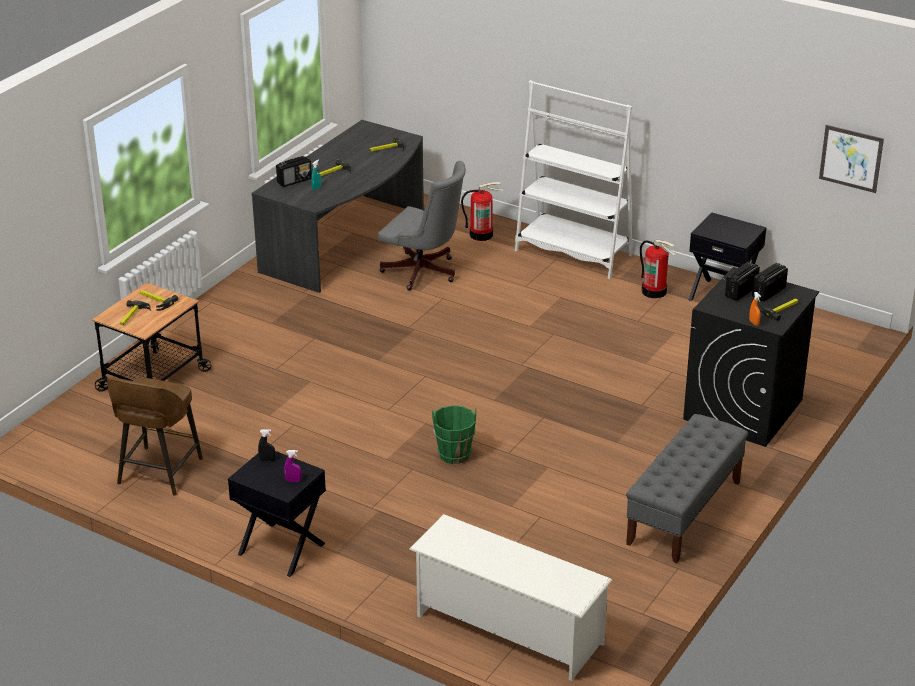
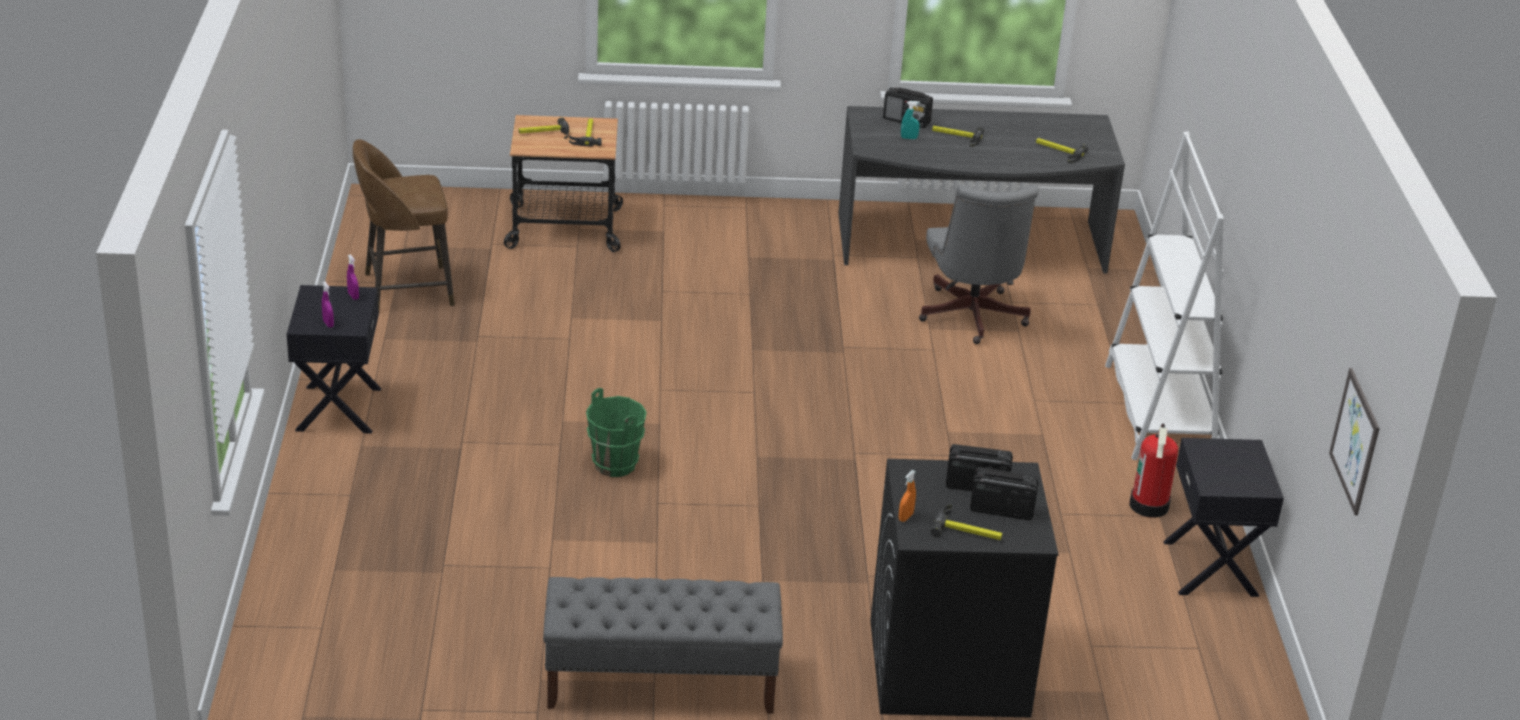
camera: 55 degrees right, 0 degrees up
(267, 460) = (353, 296): black spray bottle -> purple spray bottle
(481, 234) = (1111, 330): fire extinguisher -> none
(508, 629) = (313, 612): white shoe rack -> none

